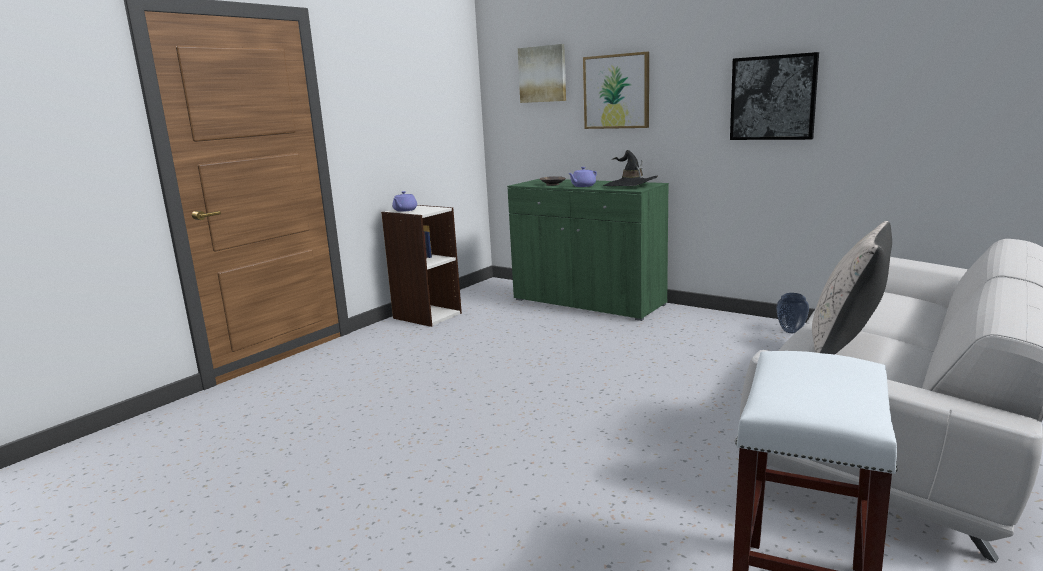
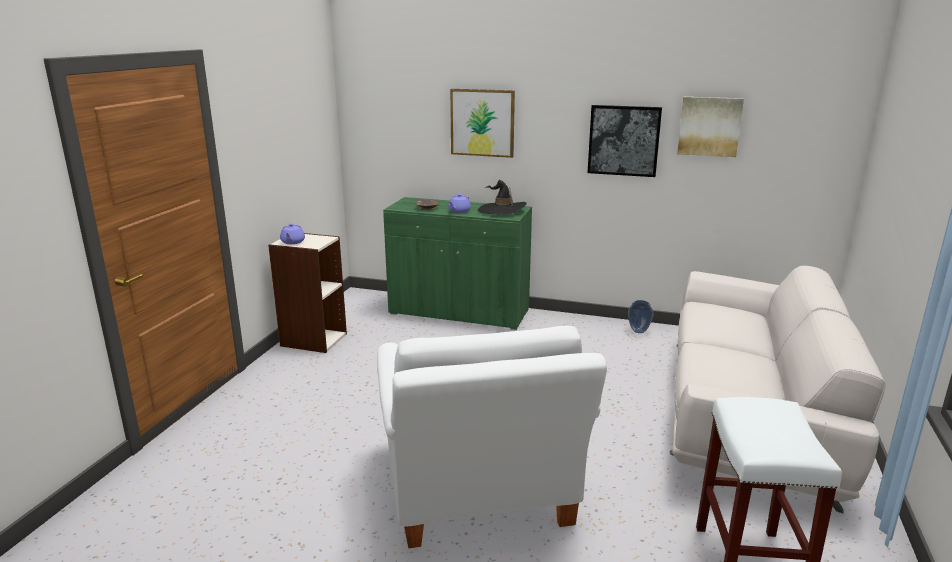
camera: 20 degrees left, 5 degrees up
(496, 463) = (478, 493): none -> white armchair
(543, 74) = (407, 99): picture -> picture (709, 126)
(846, 343) = (727, 364): beige pillow -> none

